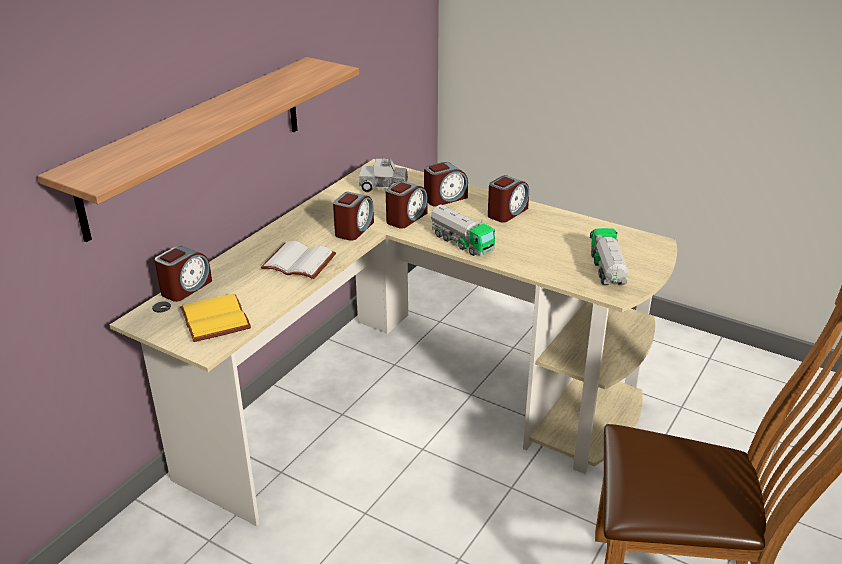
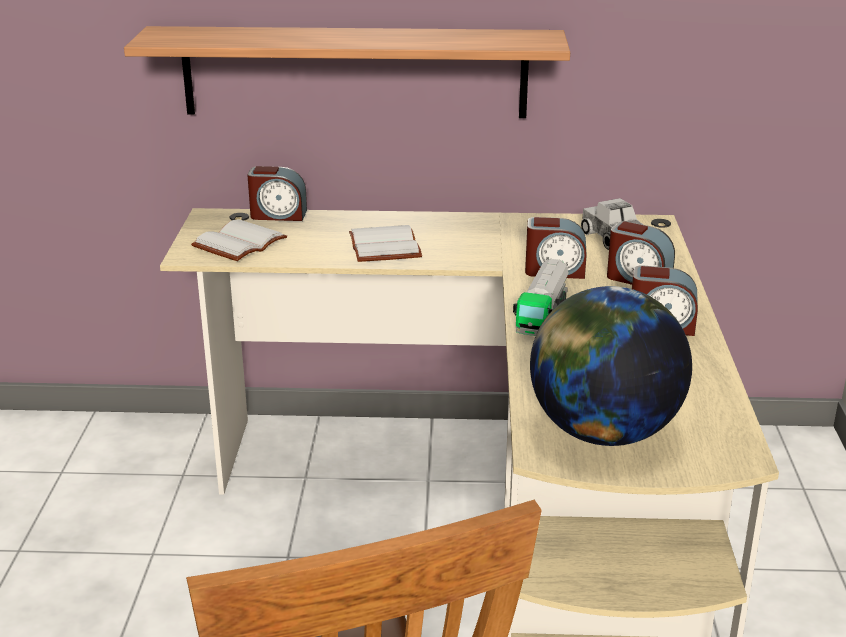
camera: 60 degrees right, 5 degrees down
(217, 319) = (240, 244): yellow book -> white book
(354, 229) = (489, 252): alarm clock -> none
(607, 270) = (603, 432): toy truck -> globe

